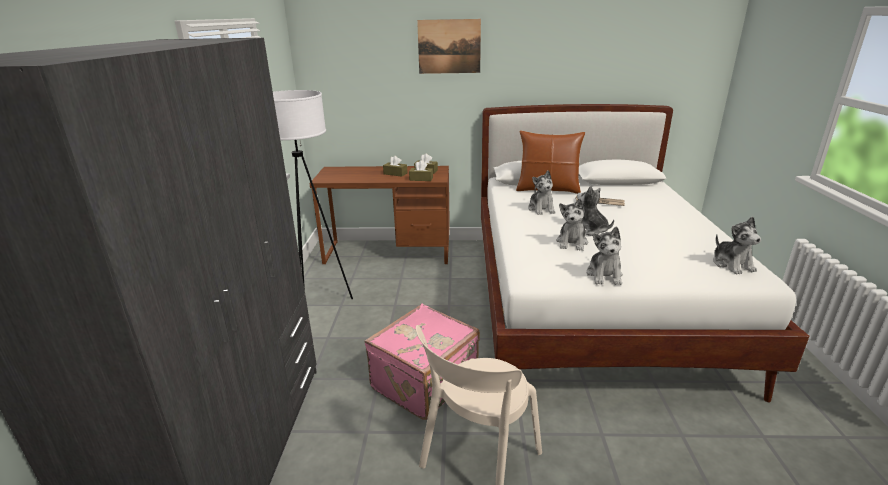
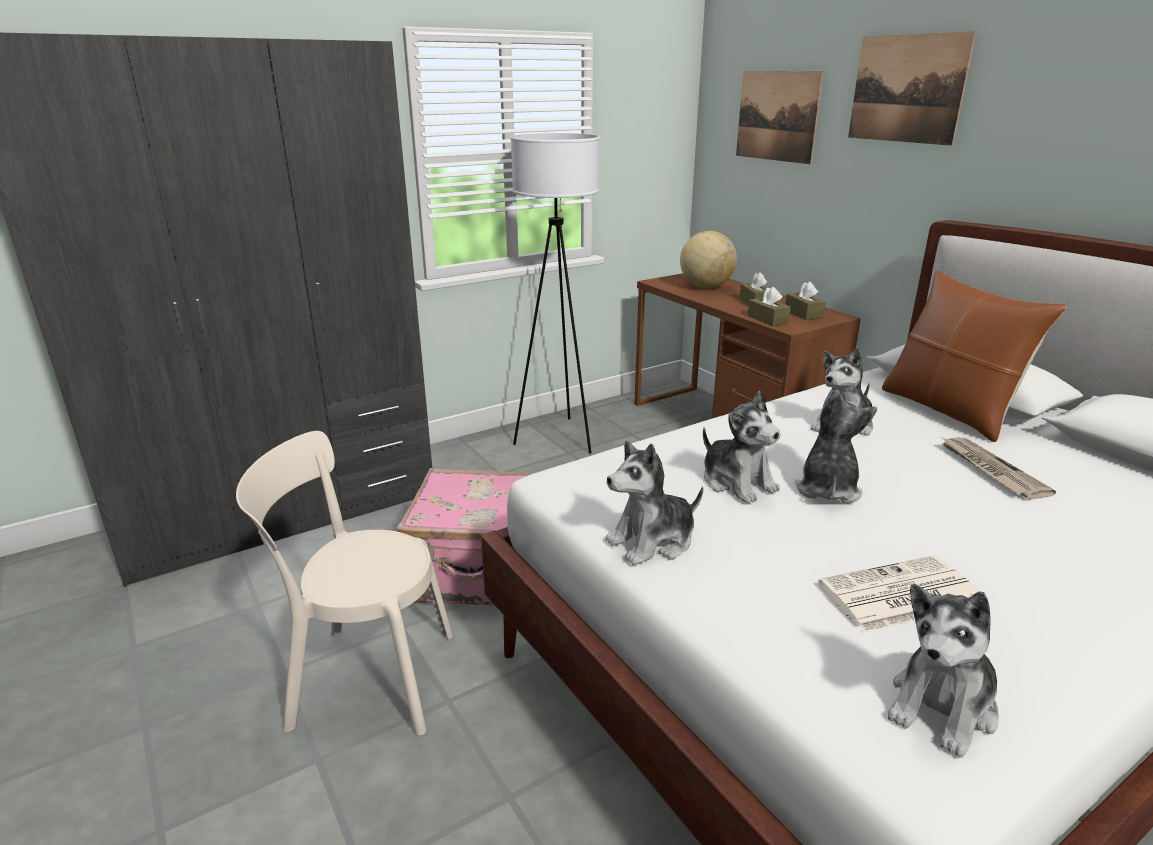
camera: 55 degrees right, 0 degrees up
(352, 174) = (706, 287): none -> globe
(365, 65) = (777, 116): none -> picture
(572, 242) = (737, 482): plush toy -> plush toy turned 105 degrees counterclockwise
(670, 247) = (899, 595): none -> newspaper

